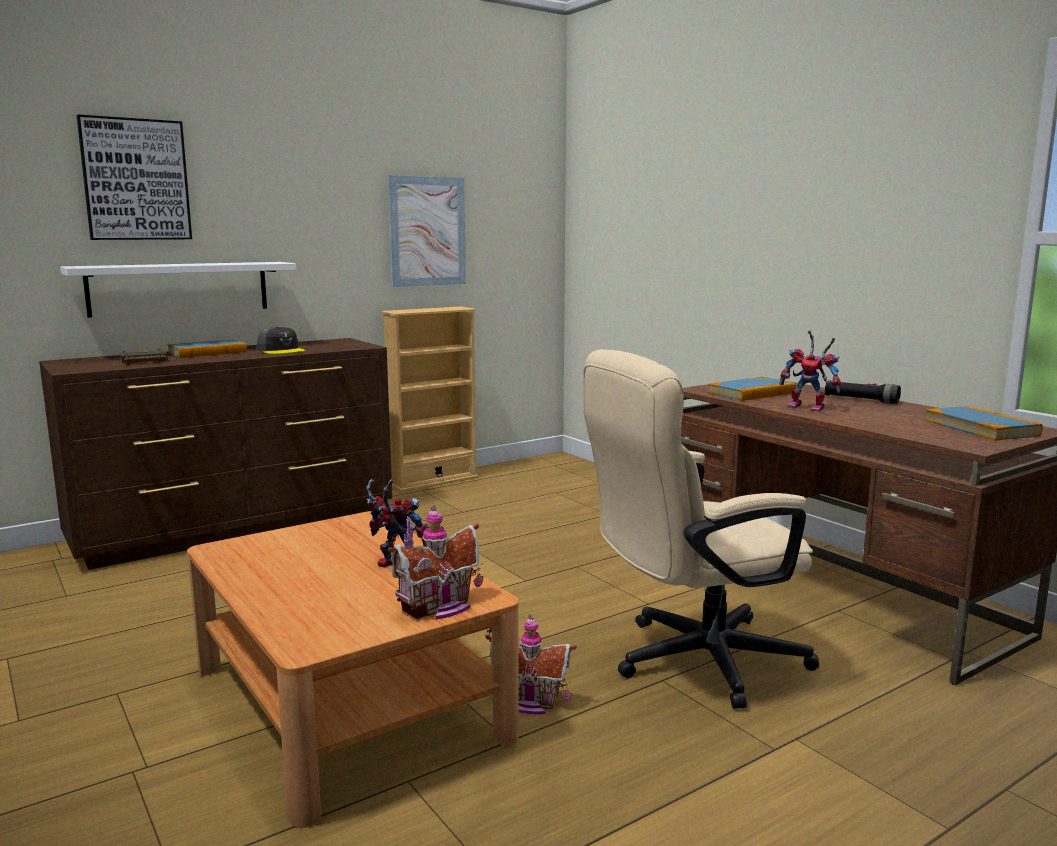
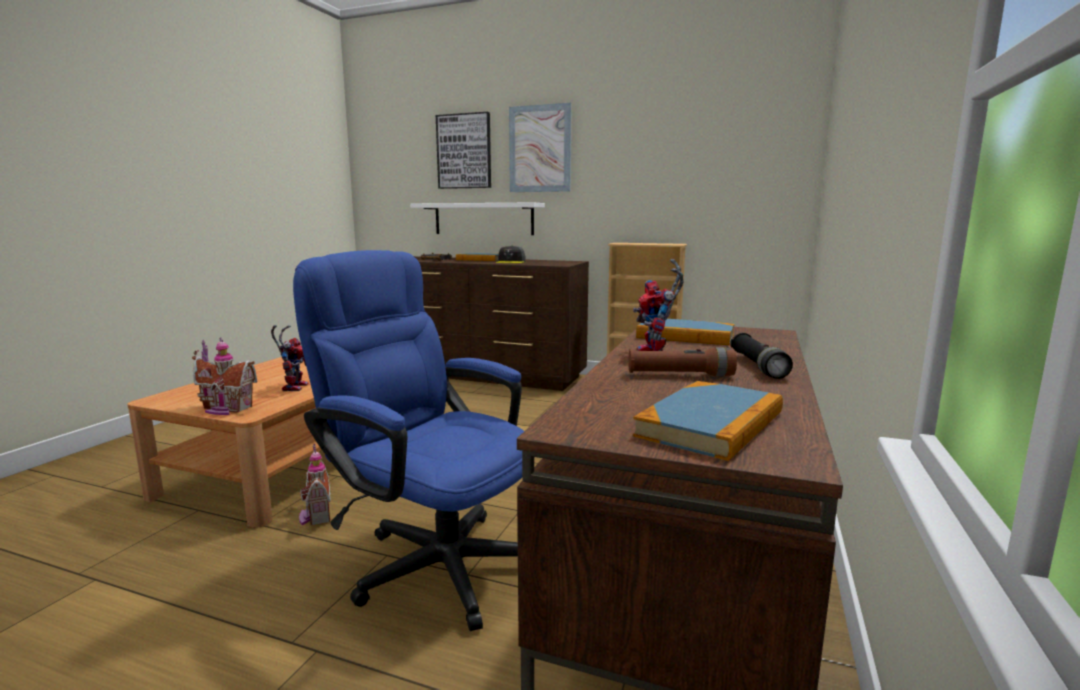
camera: 55 degrees right, 0 degrees up
(427, 231) = (663, 179): picture -> picture (540, 149)
(692, 661) = (433, 559): beige office chair -> blue office chair
(870, 413) = (680, 375): none -> brown flashlight

